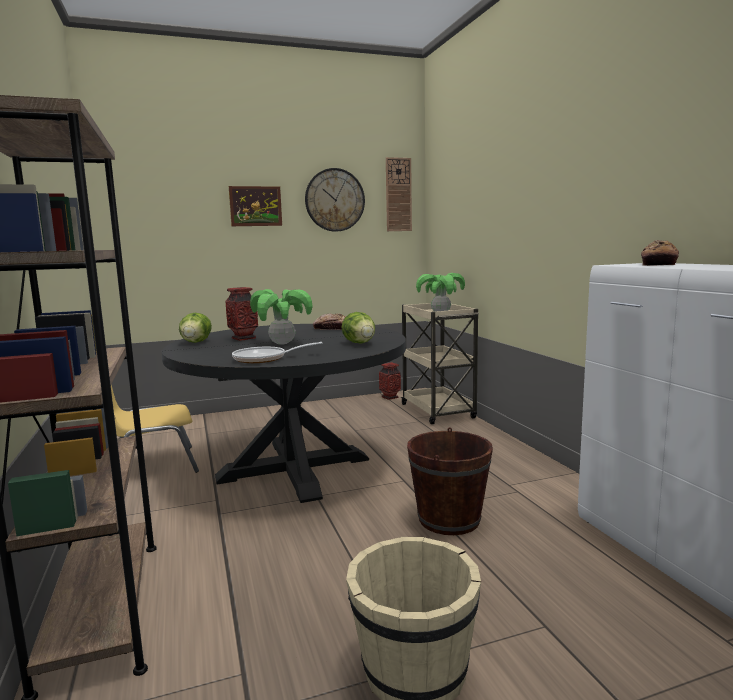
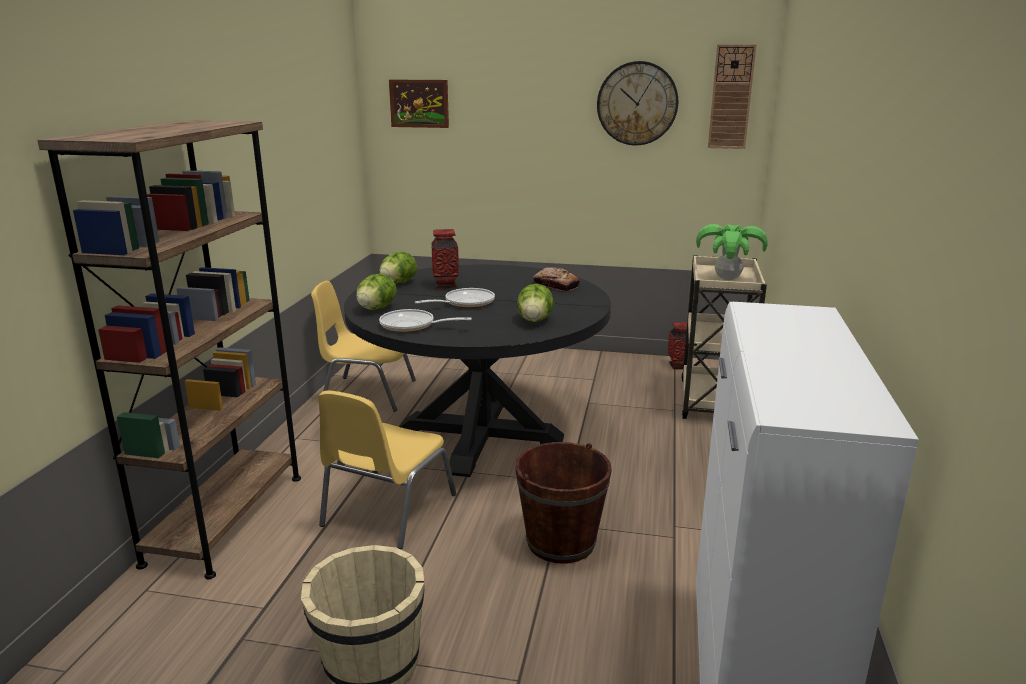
camera: 30 degrees right, 10 degrees up
(208, 356) = (376, 309): none -> lettuce
(255, 206) = (535, 110): picture -> picture (419, 103)
(277, 545) = (386, 511): none -> yellow chair
(282, 343) = (465, 303): potted plant -> frying pan
(658, 264) = (791, 322): bread -> none

